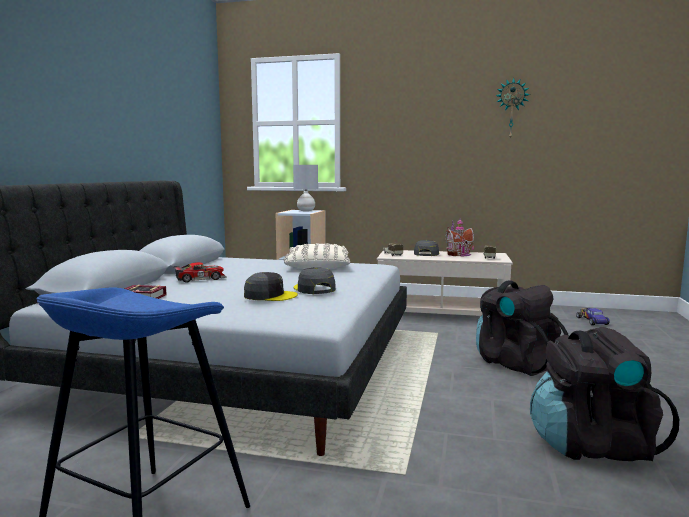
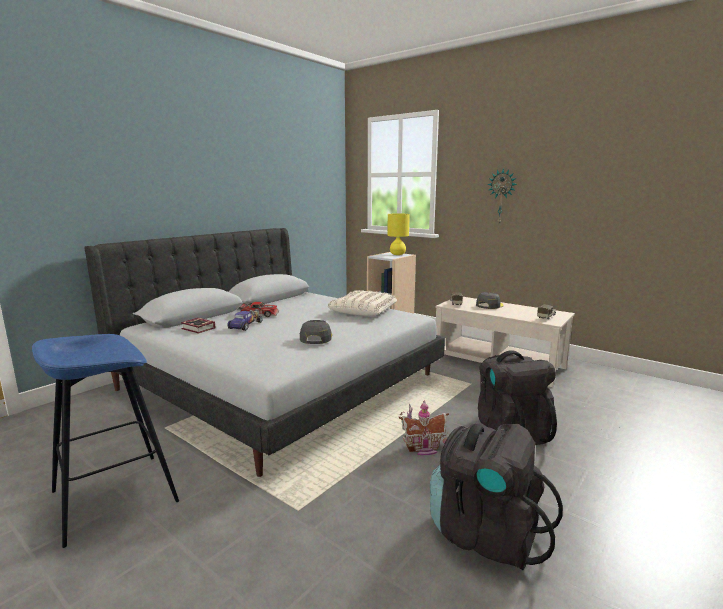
camera: 25 degrees right, 5 degrees up
(270, 295) = (272, 340): grey cap -> none
(306, 210) = (397, 254): grey table lamp -> yellow table lamp
(460, 255) = (520, 310): toy house -> toy house (423, 449)
(511, 109) = (601, 161): wall clock -> wall clock (501, 196)
(591, 321) = (656, 399): toy car -> toy car (246, 325)

